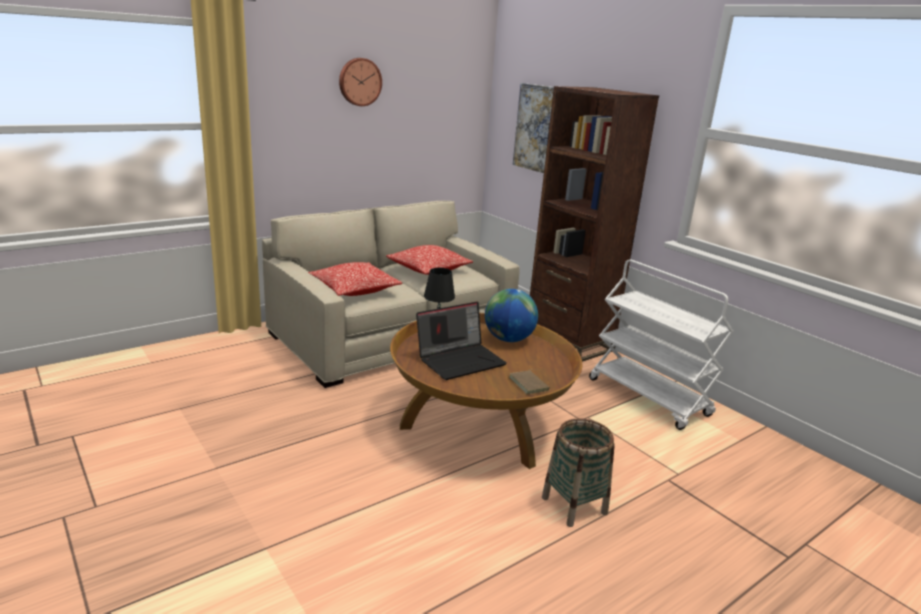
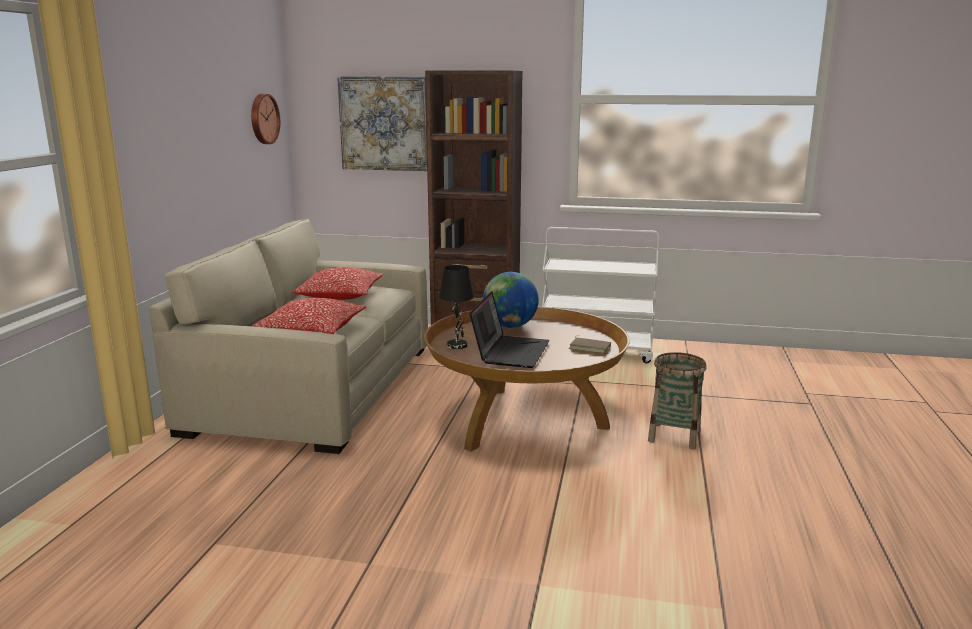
camera: 40 degrees left, 5 degrees down
(359, 82) = (188, 86): wall clock -> wall clock (263, 119)

